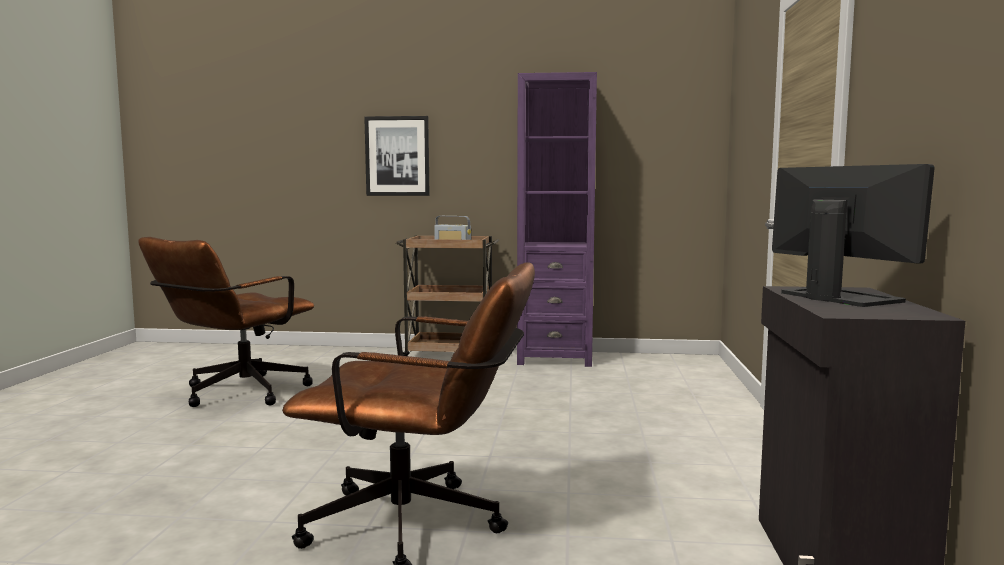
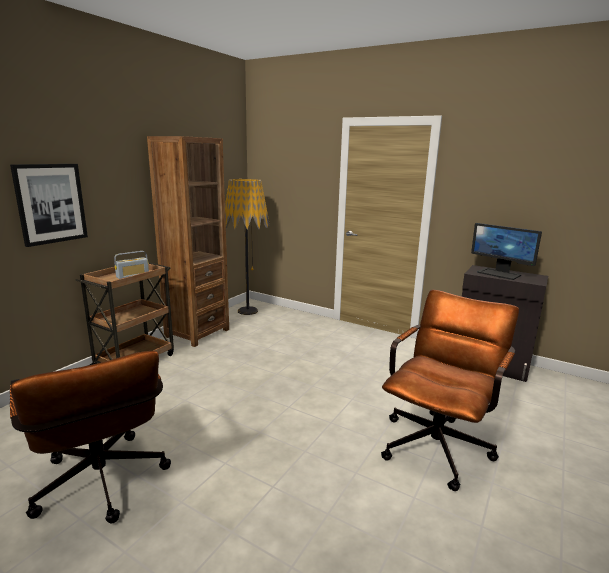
camera: 65 degrees left, 10 degrees up
(555, 358) = (197, 333): purple bookcase -> brown bookcase
(670, 362) = (248, 311): none -> floor lamp
(838, 297) = (499, 273): monitor -> monitor turned 135 degrees counterclockwise

